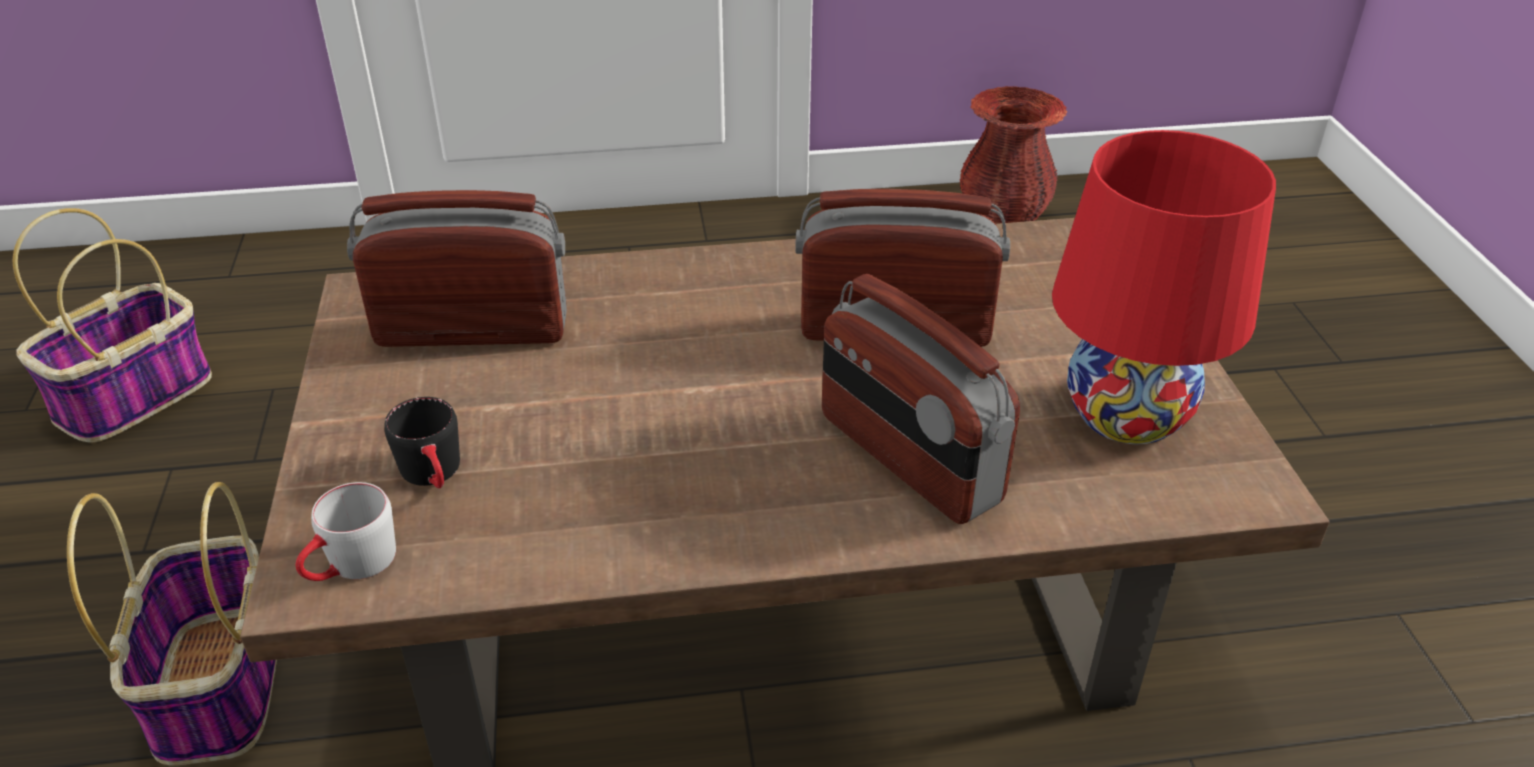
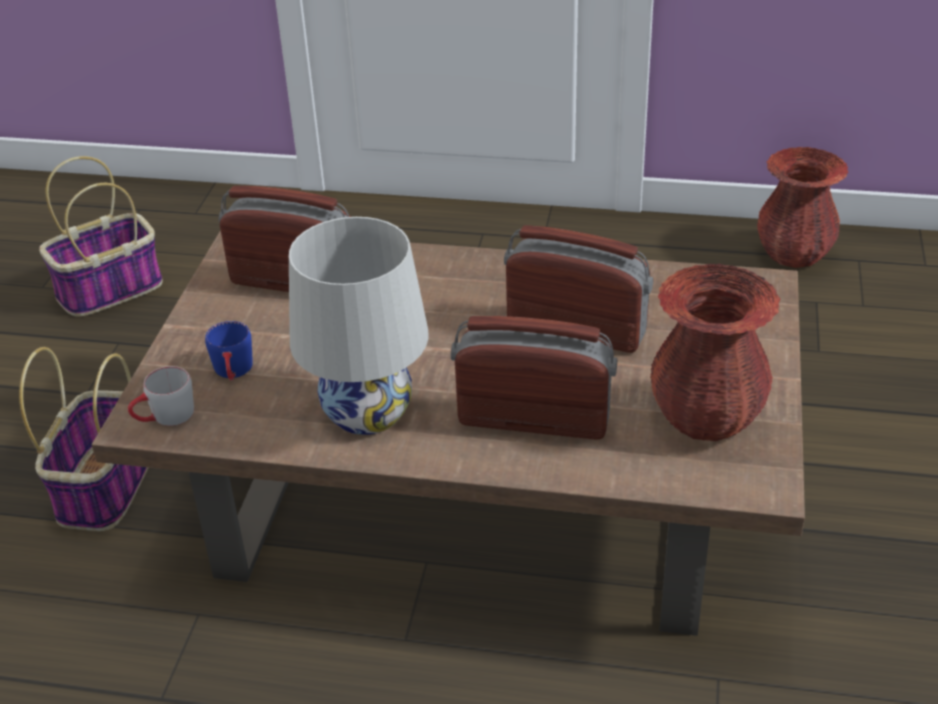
camera: 20 degrees right, 0 degrees up
(435, 475) = (234, 372): black mug -> blue mug
(668, 496) = (367, 412): none -> white table lamp
(907, 459) = (534, 419): radio -> radio turned 120 degrees clockwise
(1126, 414) = (706, 418): red table lamp -> red vase

